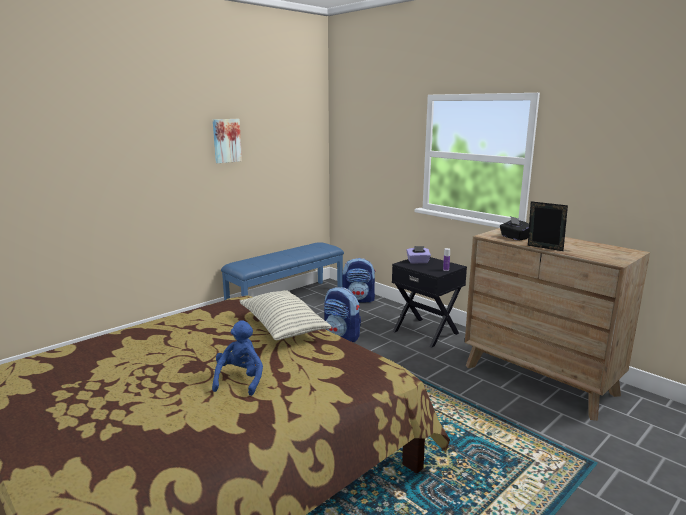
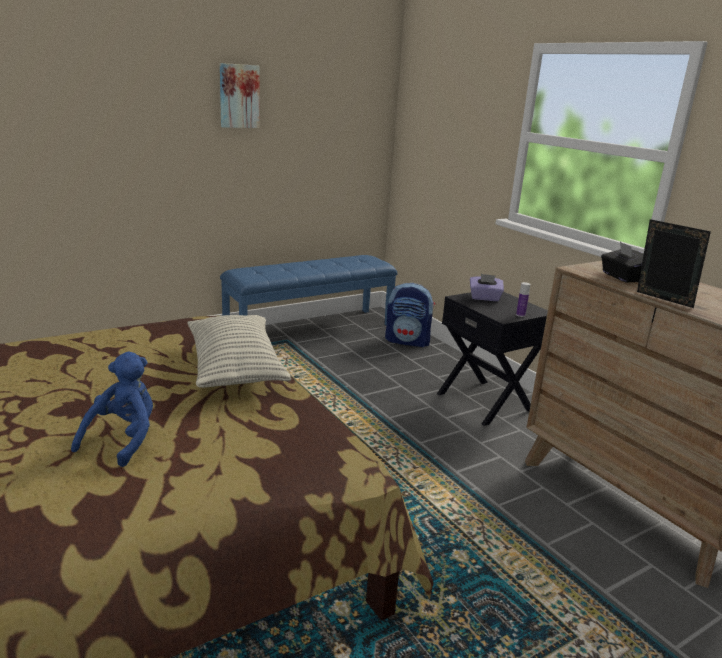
camera: 10 degrees right, 5 degrees up
(342, 336) = (362, 390): backpack -> none

